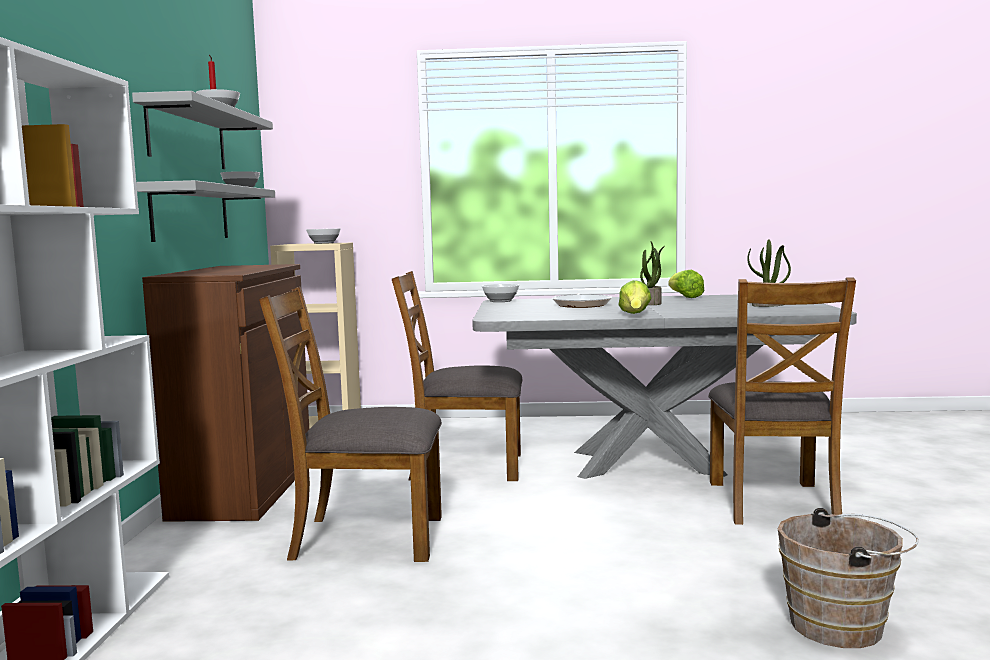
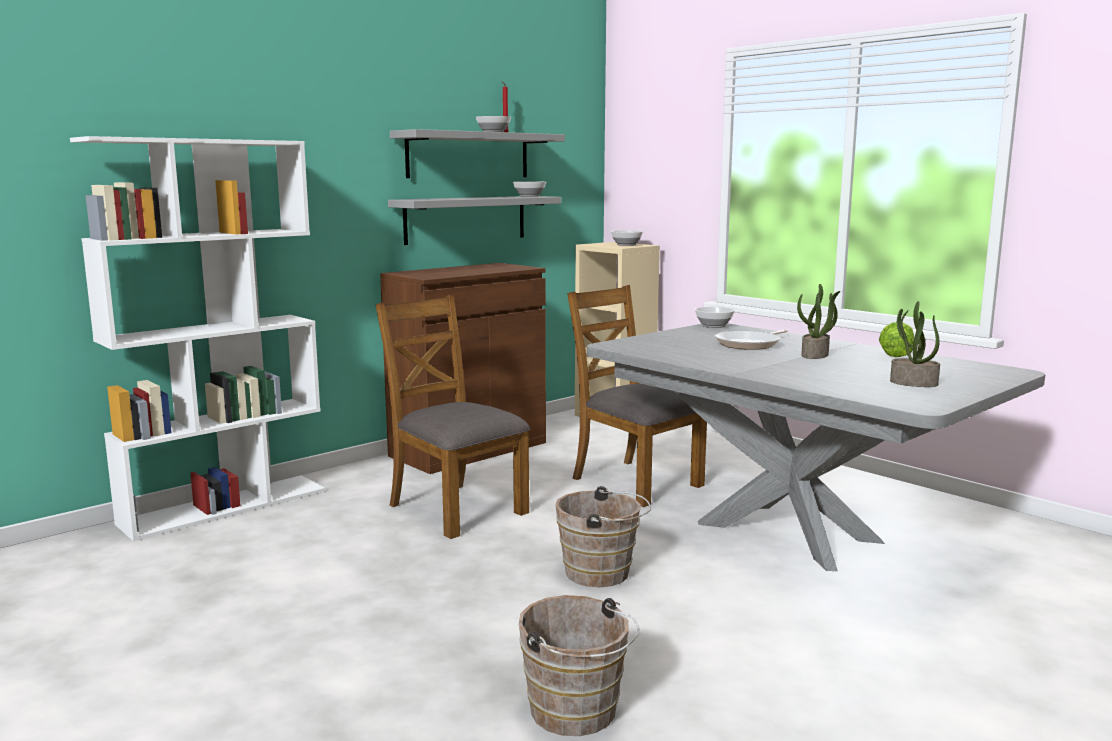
camera: 45 degrees right, 5 degrees up
(611, 534) = (603, 573): none -> brown bucket
(635, 315) = (722, 366): lettuce -> none
(773, 503) = (807, 611): brown chair -> none

